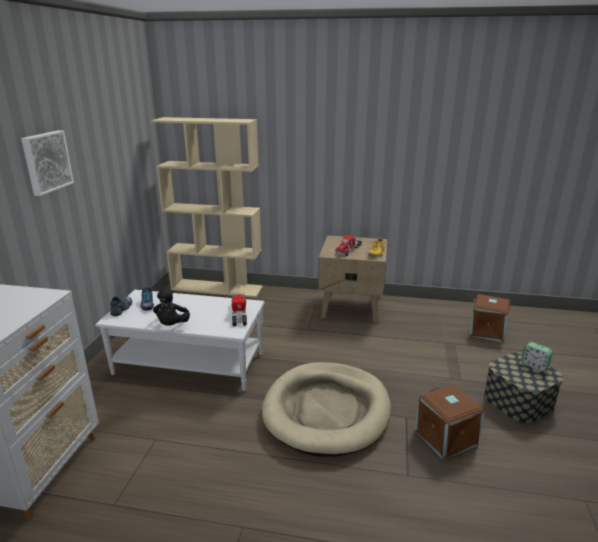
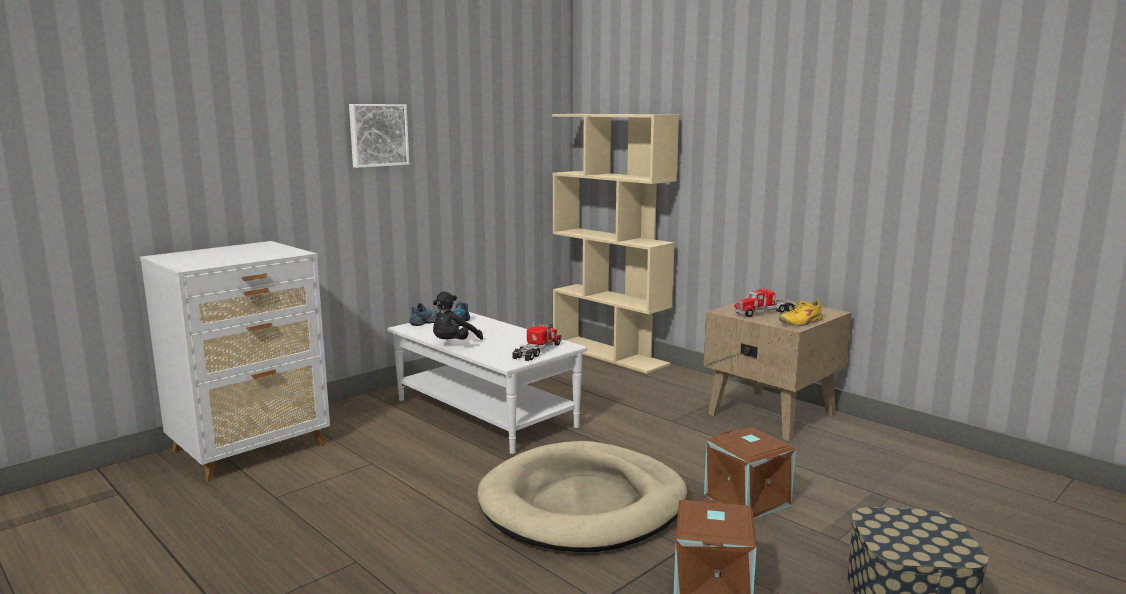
camera: 35 degrees right, 10 degrees down
(487, 331) = (983, 502): brown storage box -> brown storage box (748, 500)
(534, 365) = (946, 535): alarm clock -> none

